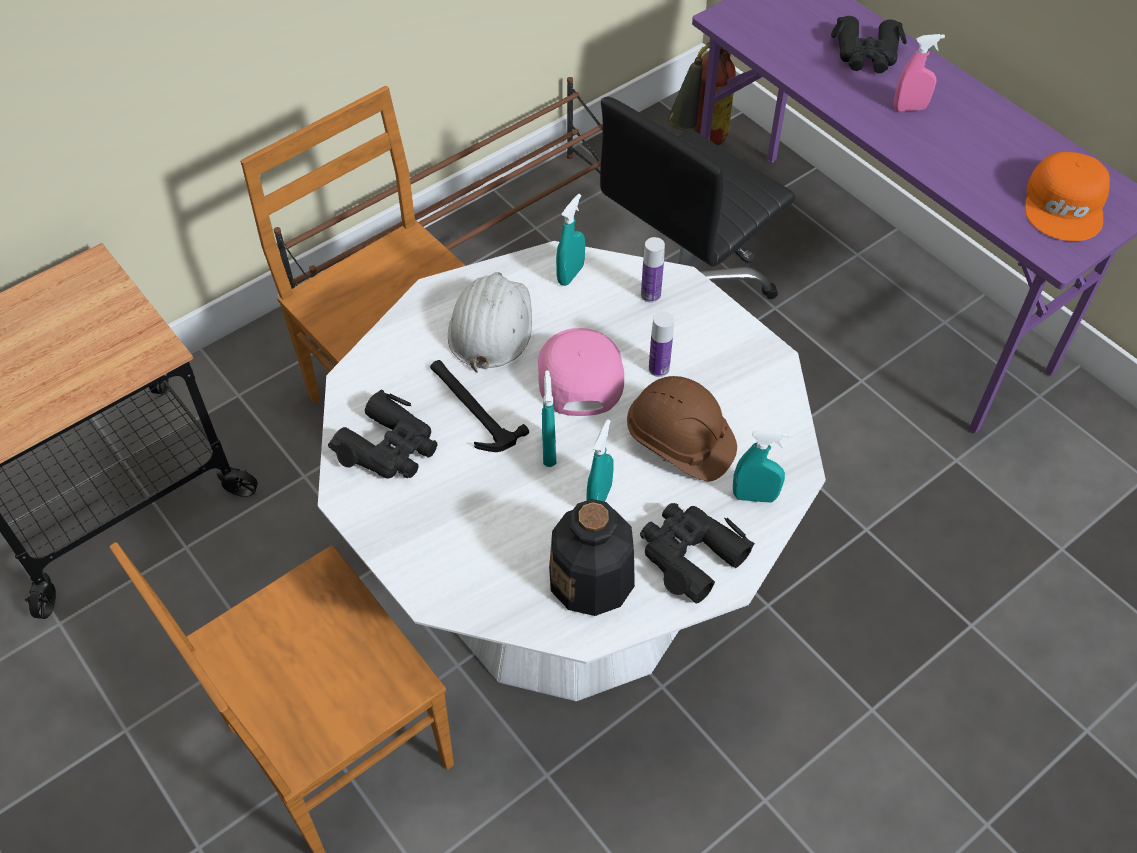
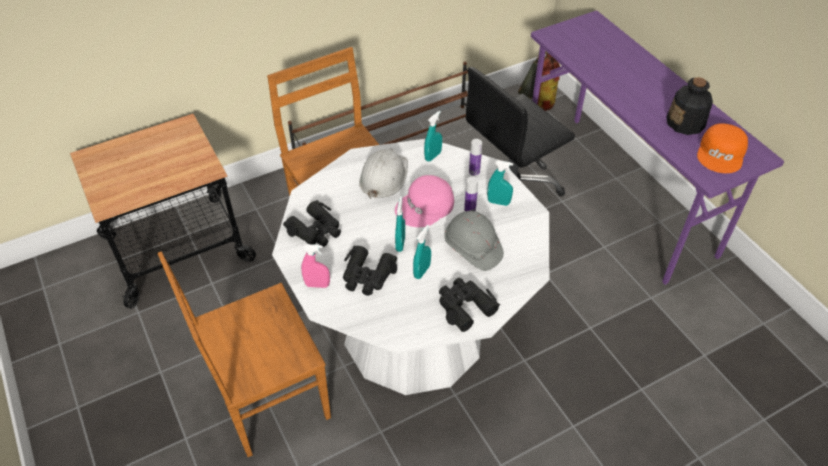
camera: 10 degrees right, 5 degrees down
(471, 407) = (363, 216): hammer -> none
(578, 374) = (425, 207): pink cap -> pink cap turned 135 degrees counterclockwise
(592, 579) = (408, 311): bottle -> bottle (685, 123)
(680, 442) = (472, 249): brown hard hat -> grey hard hat
(754, 496) = (507, 282): turquoise spray bottle -> turquoise spray bottle (498, 202)
(866, 54) = (625, 62): black binoculars -> black binoculars (367, 276)
(909, 108) = (643, 92): pink spray bottle -> pink spray bottle (317, 285)

